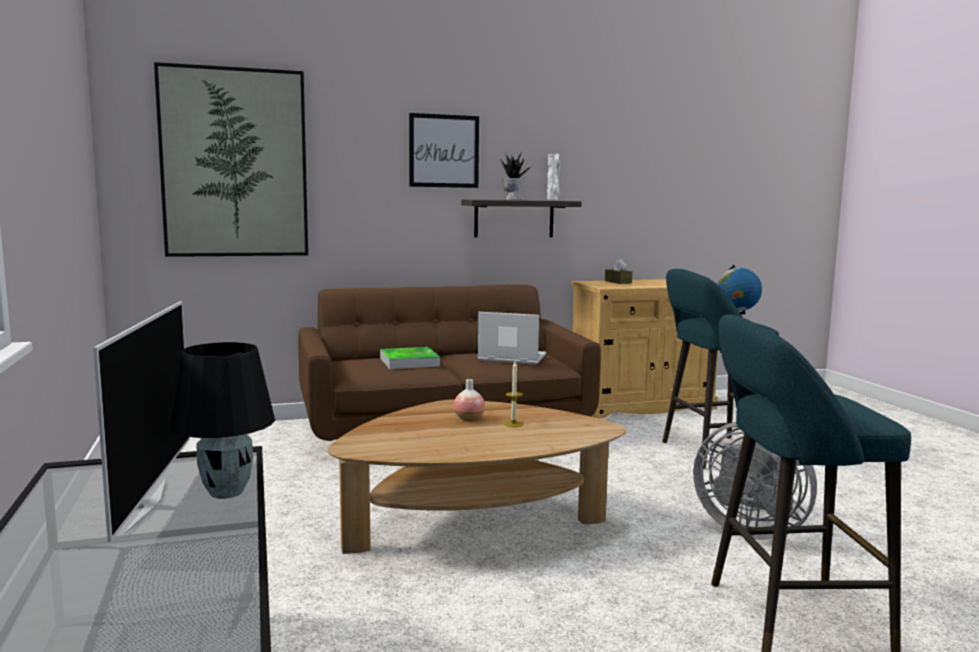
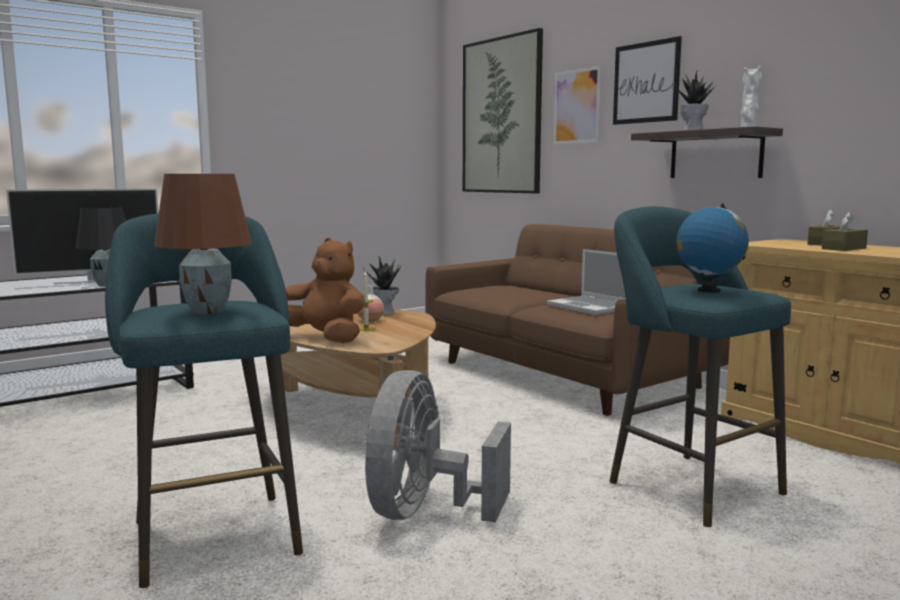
camera: 70 degrees right, 0 degrees up
(359, 164) = (577, 106): none -> picture
(409, 362) = (518, 292): tray -> none
(434, 410) = (385, 313): none -> potted plant
(511, 358) = (590, 307): laptop -> laptop turned 150 degrees clockwise
(549, 440) = (325, 338): none -> brown plush toy
(650, 284) = (844, 248): none -> brown tissue box
(840, 402) = (206, 311): none -> brown table lamp

